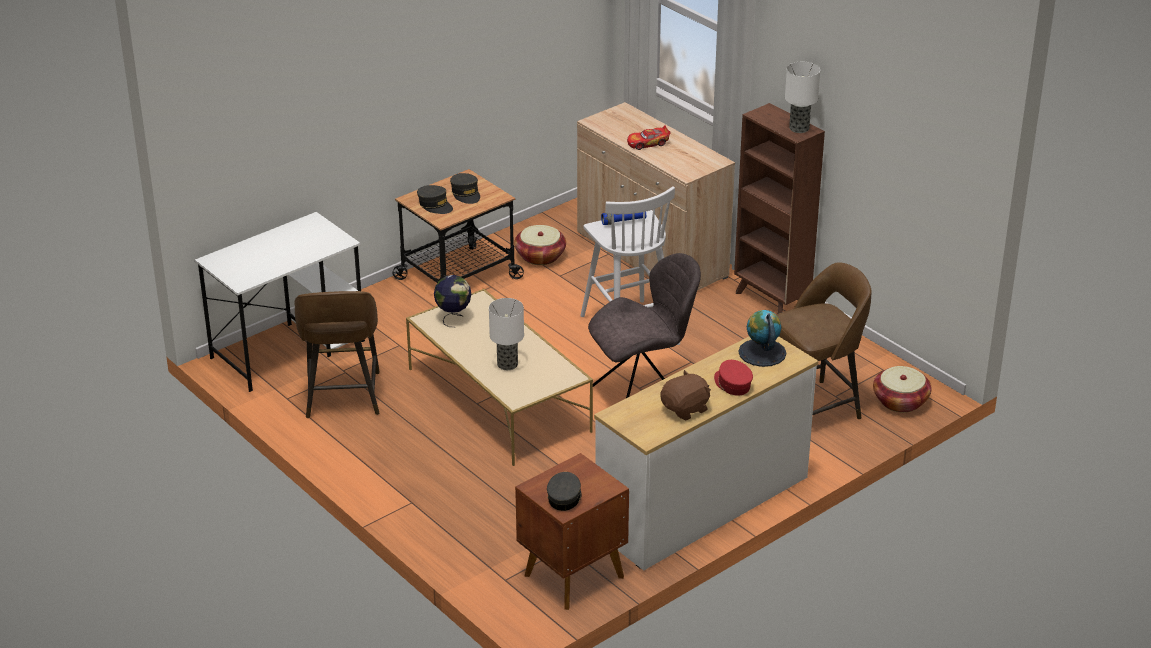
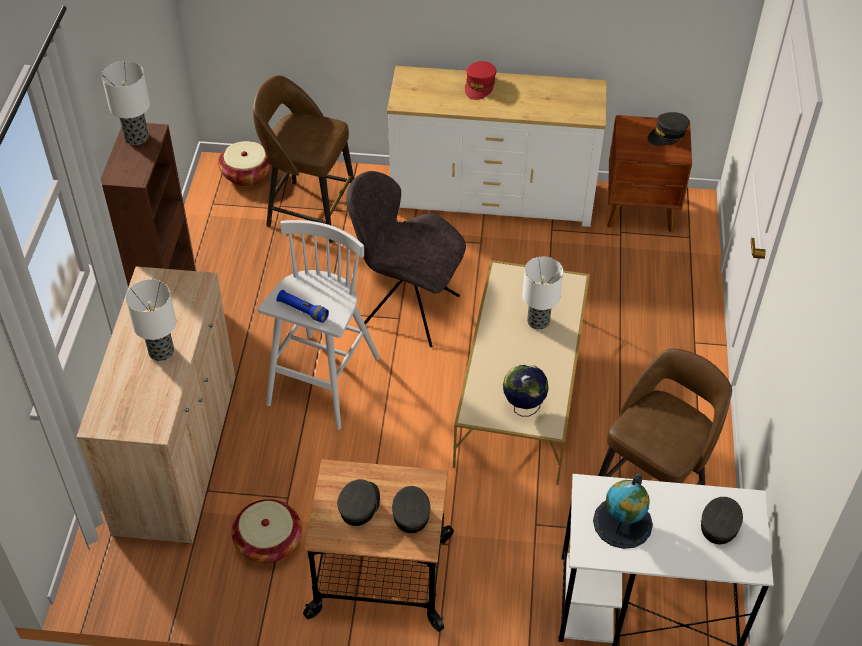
camera: 135 degrees left, 15 degrees up
(249, 266) = (720, 524): none -> grey cap
(648, 143) = (161, 351): toy car -> table lamp
(685, 409) = (538, 89): brown plush toy -> none
(762, 352) = (422, 94): globe -> globe (623, 523)

